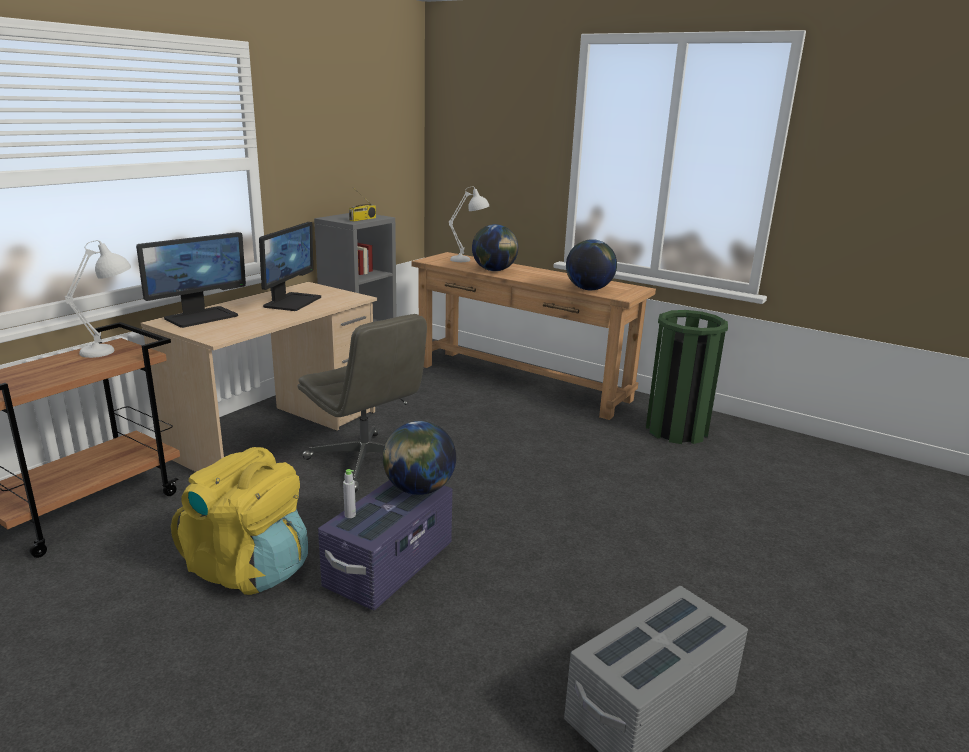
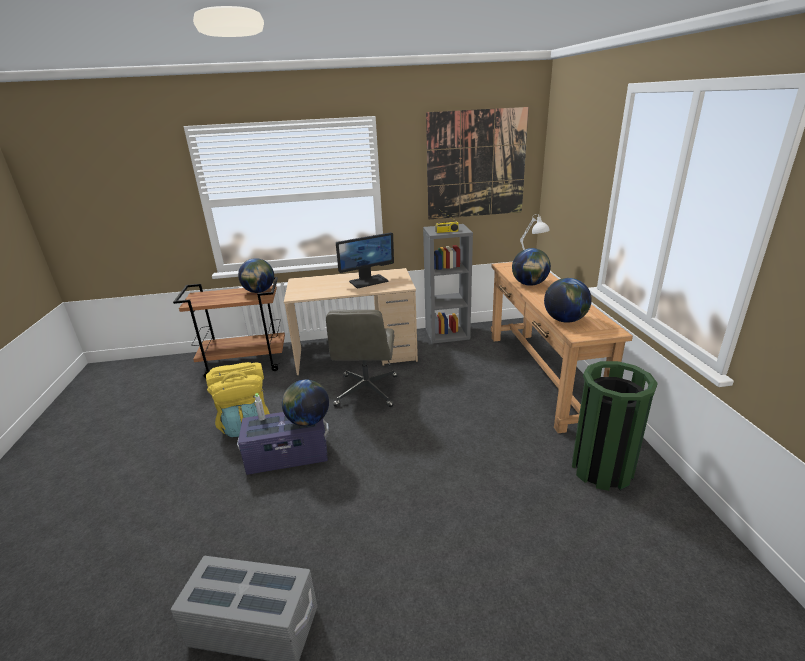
camera: 50 degrees right, 5 degrees up
(112, 351) = (259, 291): white table lamp -> globe
(201, 317) = (314, 281): monitor -> none
(364, 128) = (476, 165): none -> picture

